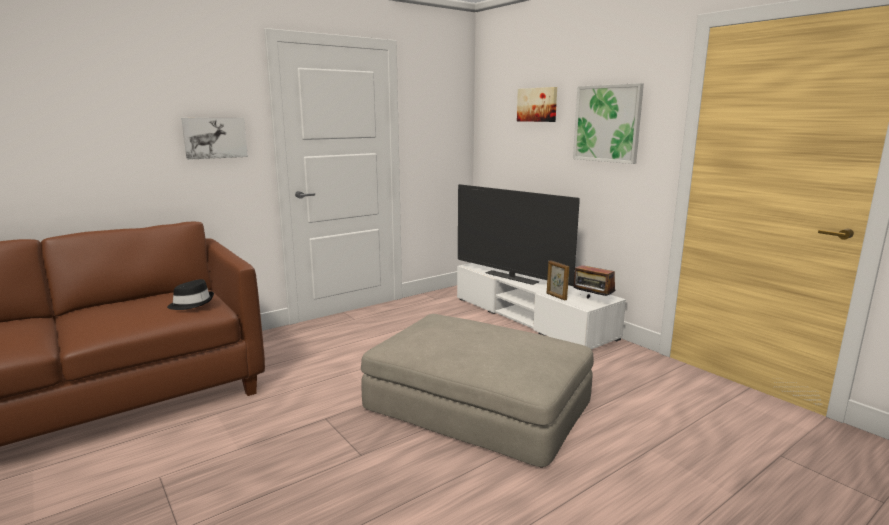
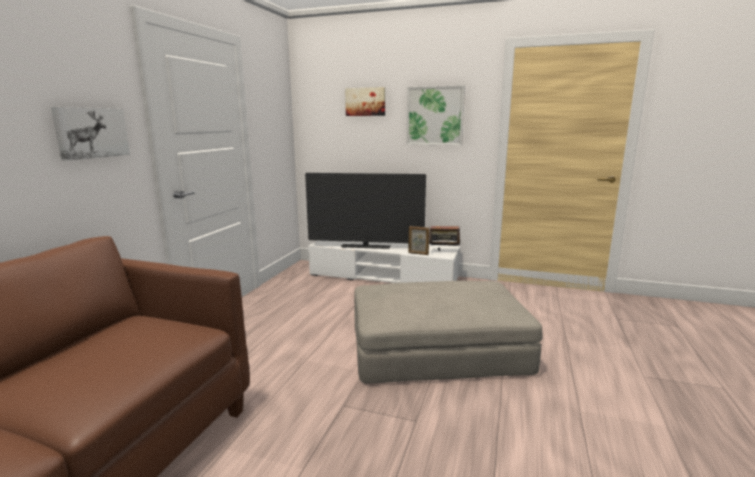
camera: 35 degrees left, 0 degrees up
(192, 303) = (167, 331): black hat -> none

